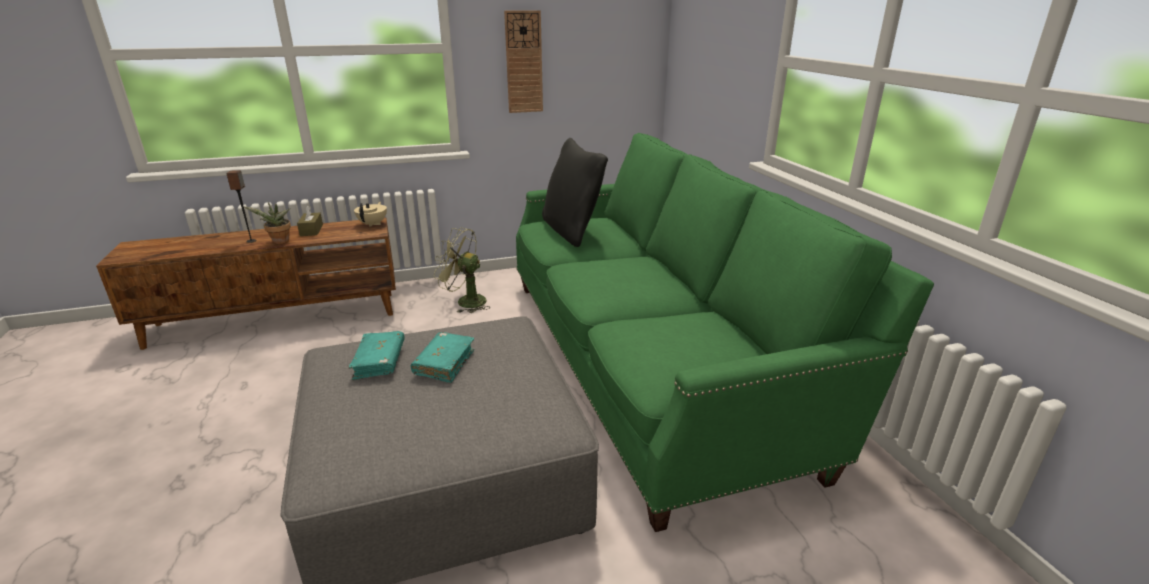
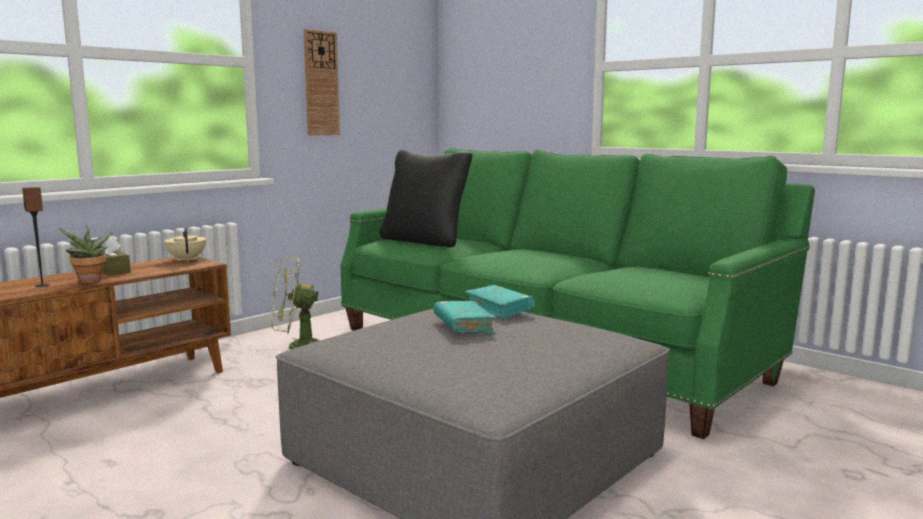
camera: 30 degrees left, 15 degrees down
(379, 362) = (396, 336): turquoise book -> turquoise book (499, 309)

